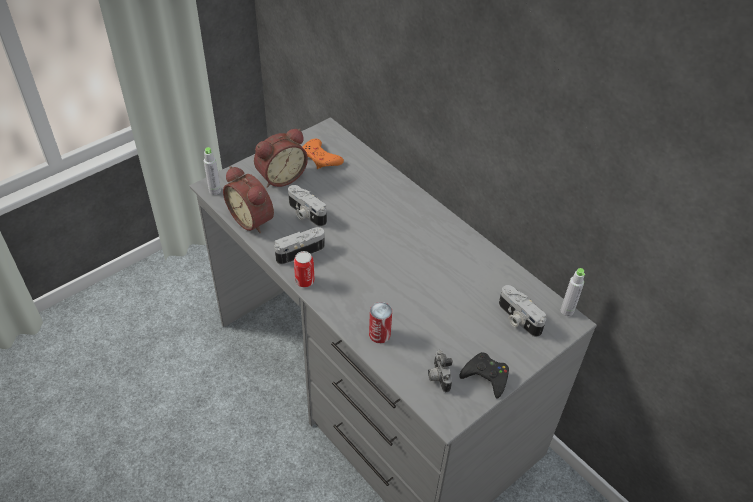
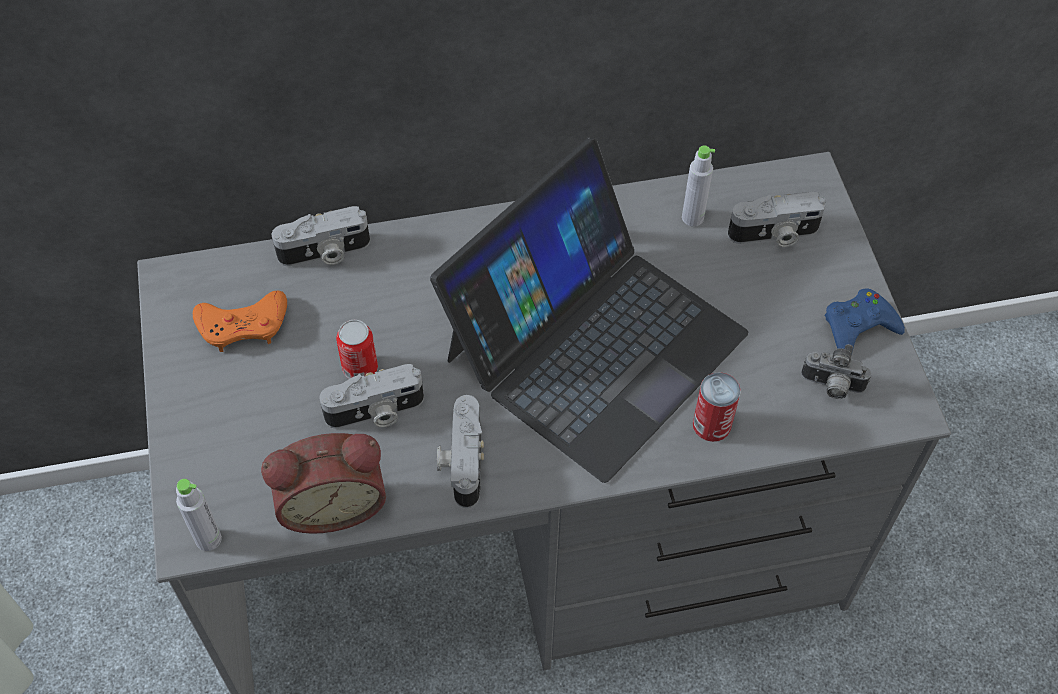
camera: 60 degrees left, 10 degrees up
(280, 176) = (247, 410): alarm clock -> none
(304, 281) = (537, 482): can -> can (360, 368)
(375, 166) = (325, 253): none -> camera
(394, 272) = (594, 344): none -> laptop
(486, 377) = (858, 327): black game controller -> blue game controller
(567, 311) = (789, 170): grey bottle -> grey bottle (692, 217)

